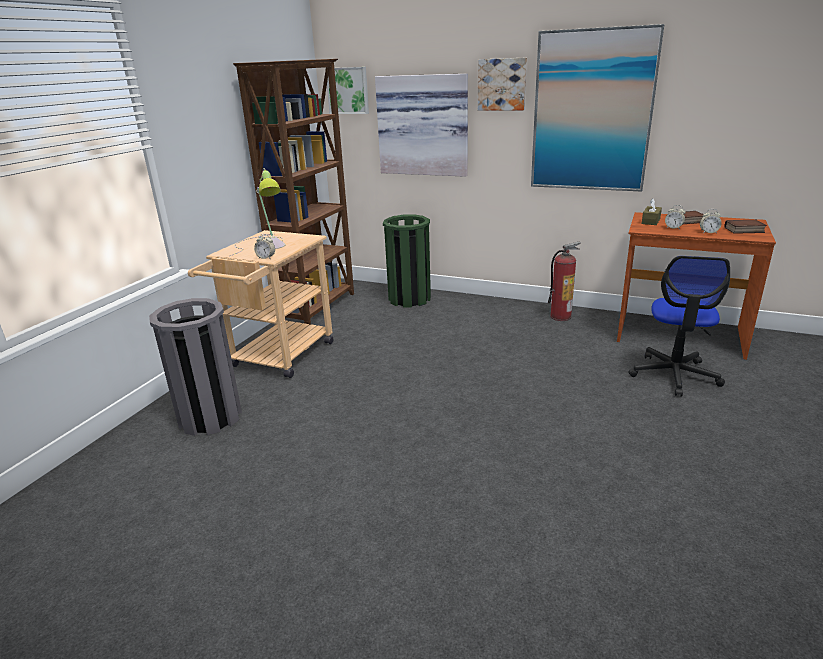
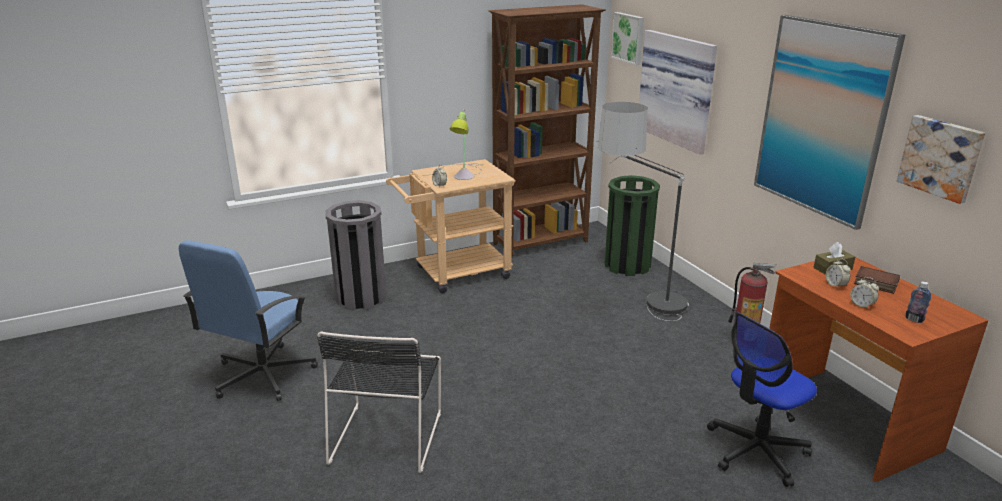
camera: 40 degrees right, 0 degrees up
(206, 548) = (262, 375): none -> blue office chair
(435, 518) = (388, 434): none -> black chair
(471, 326) = (640, 313): none -> floor lamp
(502, 84) = (746, 64): picture -> picture (941, 157)
(744, 230) = (914, 319): book -> bottle

